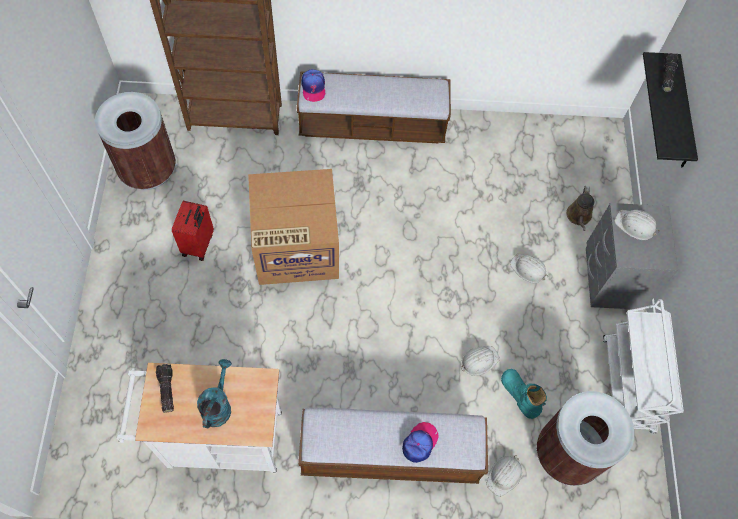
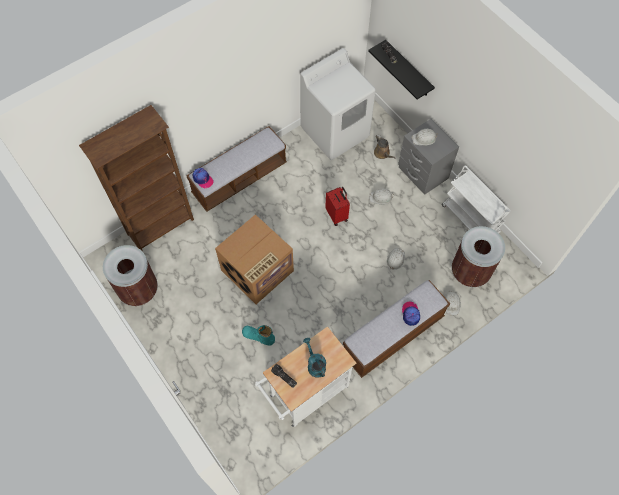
camera: 35 degrees left, 0 degrees up
(199, 245) = (205, 308): red suitcase -> red suitcase (337, 215)
(519, 395) = (427, 261): turquoise boot -> turquoise boot (258, 336)
(539, 149) = (335, 132): none -> white washing machine

